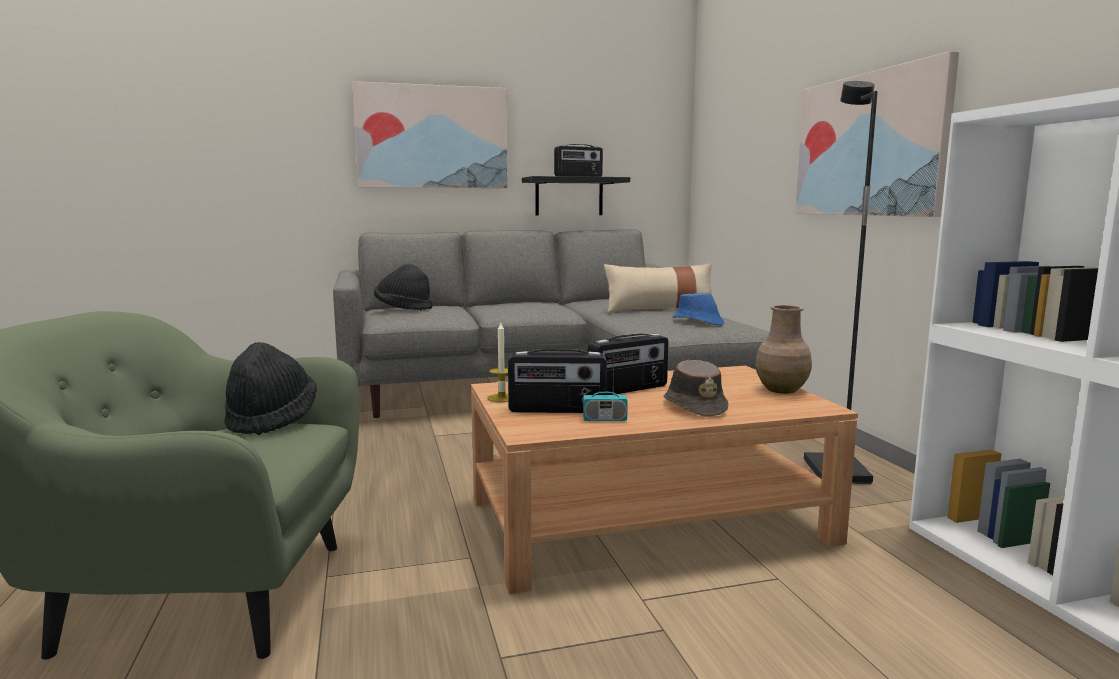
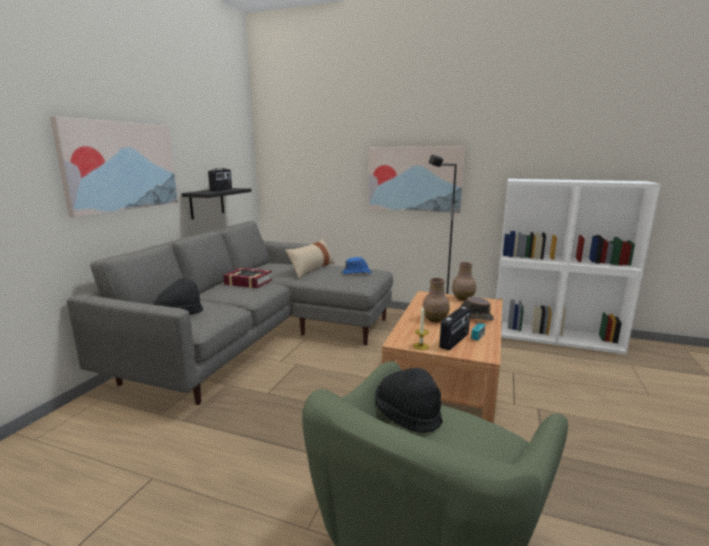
camera: 55 degrees left, 5 degrees up
(544, 304) = (248, 282): none -> book
(628, 389) = (434, 319): radio -> brown vase

